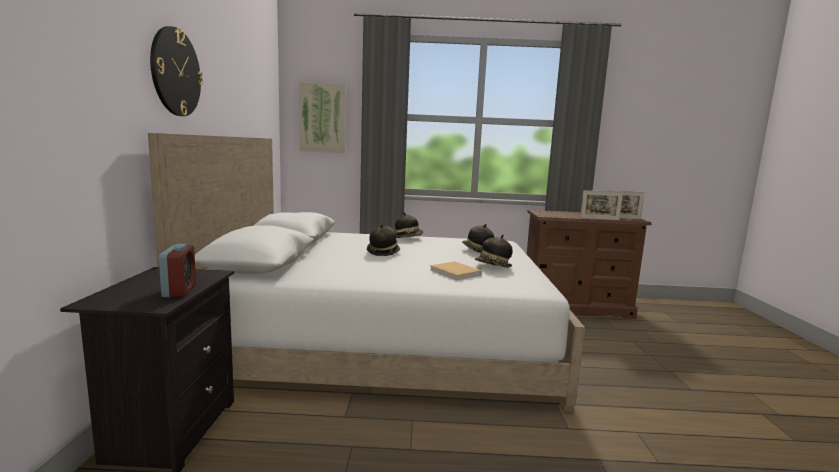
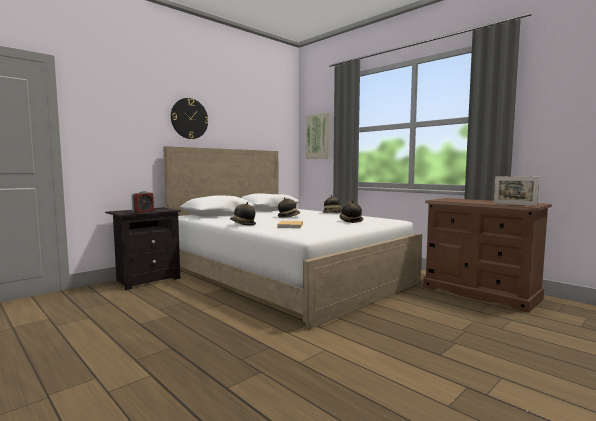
camera: 45 degrees right, 5 degrees down
(493, 266) = (325, 226): hat -> hat (242, 224)
(599, 219) = (482, 203): picture frame -> none

